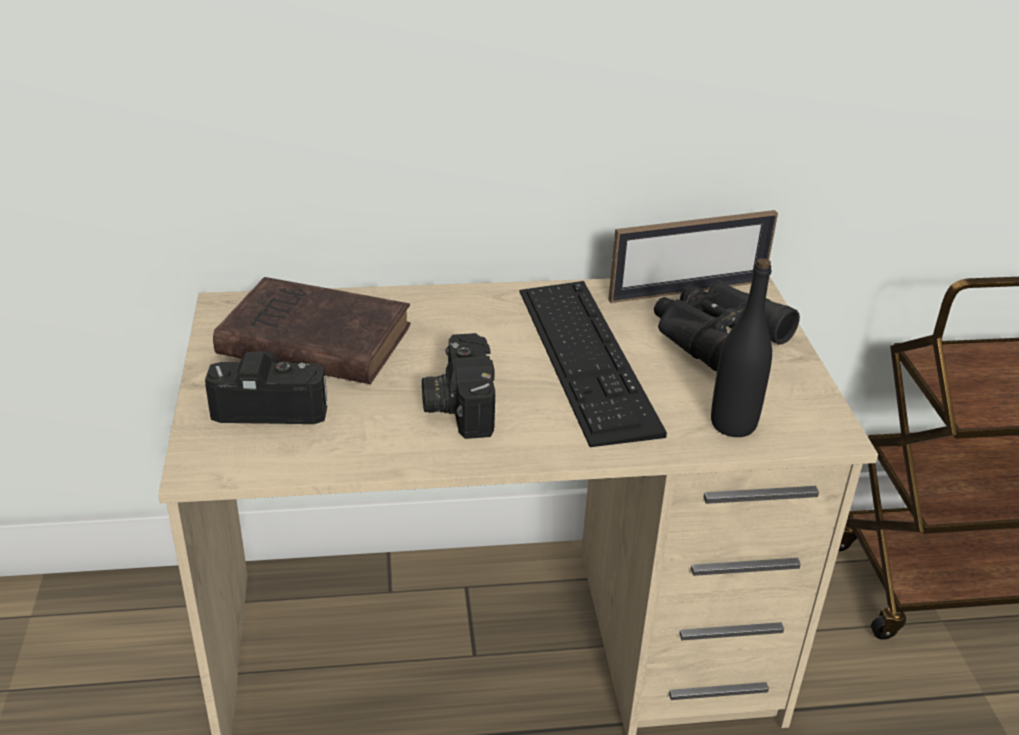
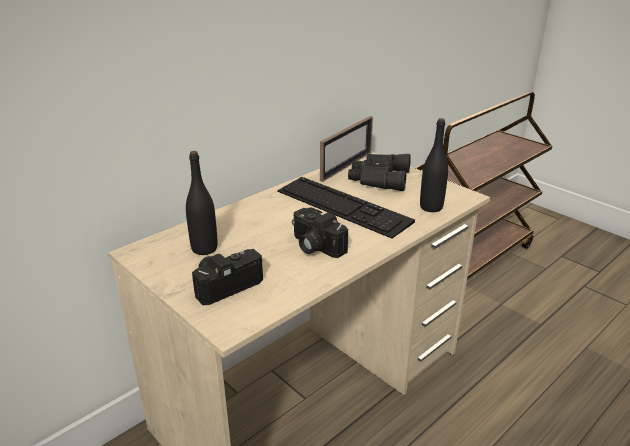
camera: 35 degrees left, 5 degrees down
(310, 339) = (204, 249): brown book -> black bottle

